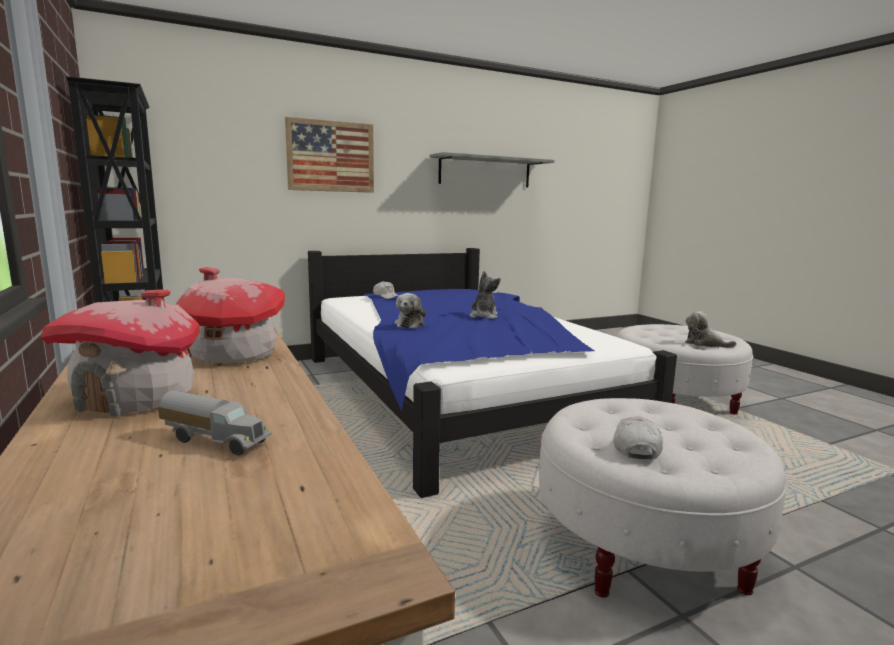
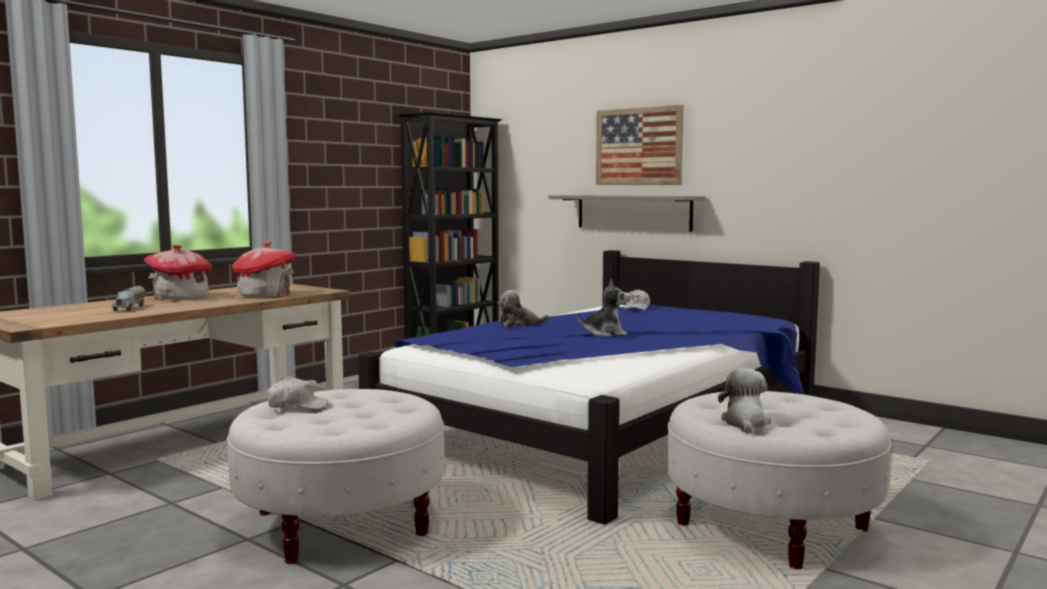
camera: 65 degrees right, 5 degrees down
(485, 172) = (842, 148): grey shelf -> grey shelf (633, 212)

